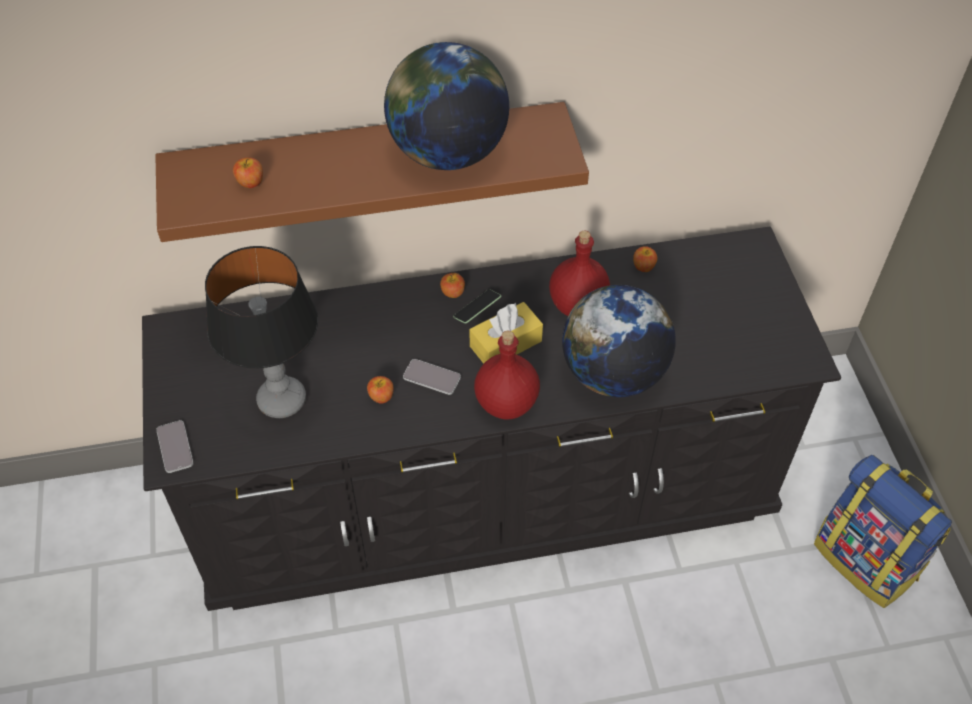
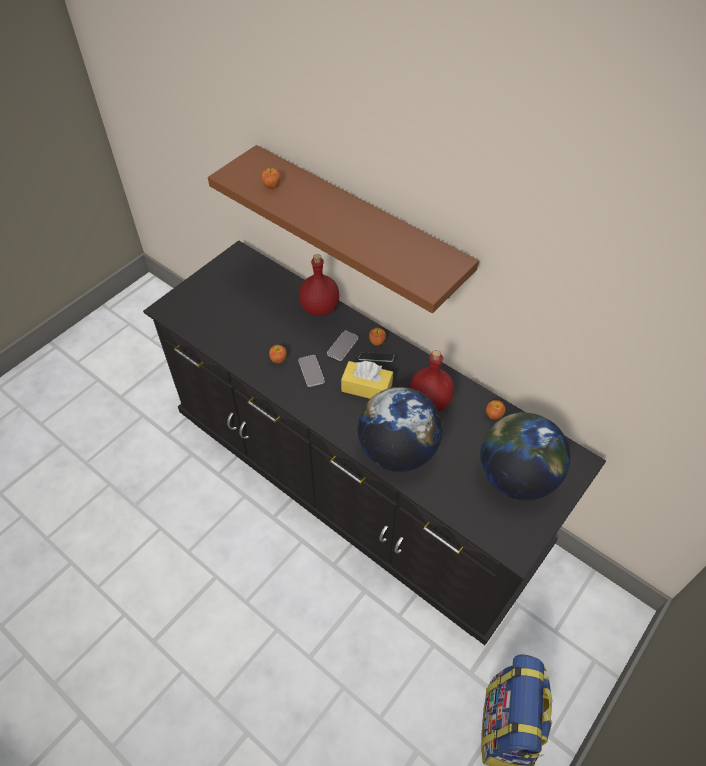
camera: 50 degrees right, 0 degrees up
(175, 447) = (175, 304): phone -> phone (343, 346)
(281, 400) = (238, 322): table lamp -> none
(447, 152) = (377, 239): globe -> globe (516, 477)
(506, 402) = (327, 414): red bottle -> red bottle (320, 307)

